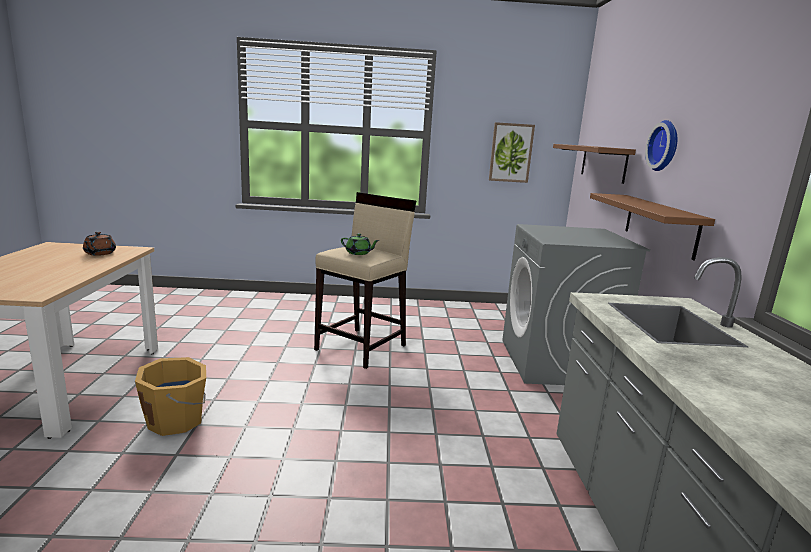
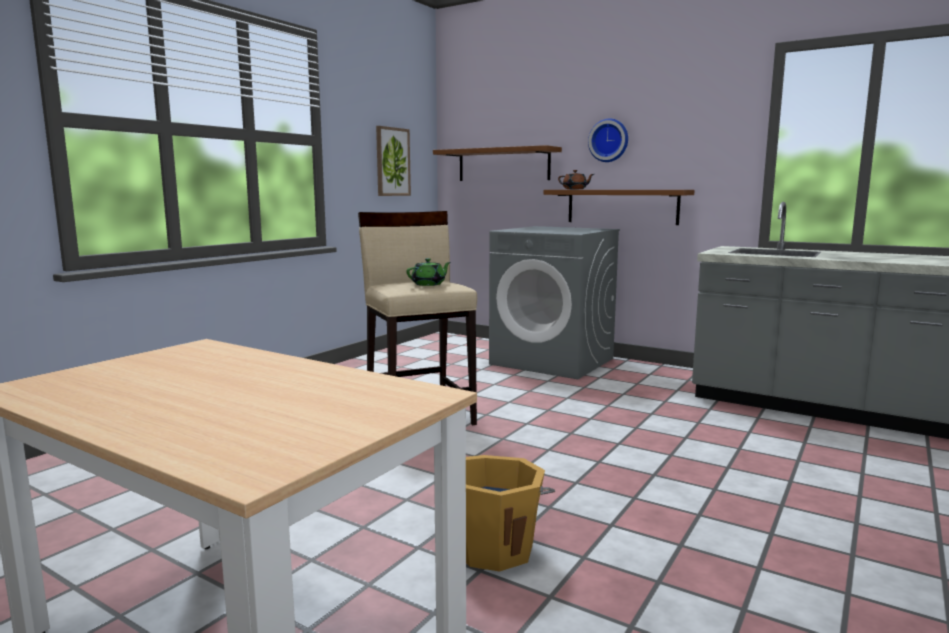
camera: 55 degrees left, 5 degrees down
(99, 253) = (189, 362): brown teapot -> brown teapot (575, 189)

